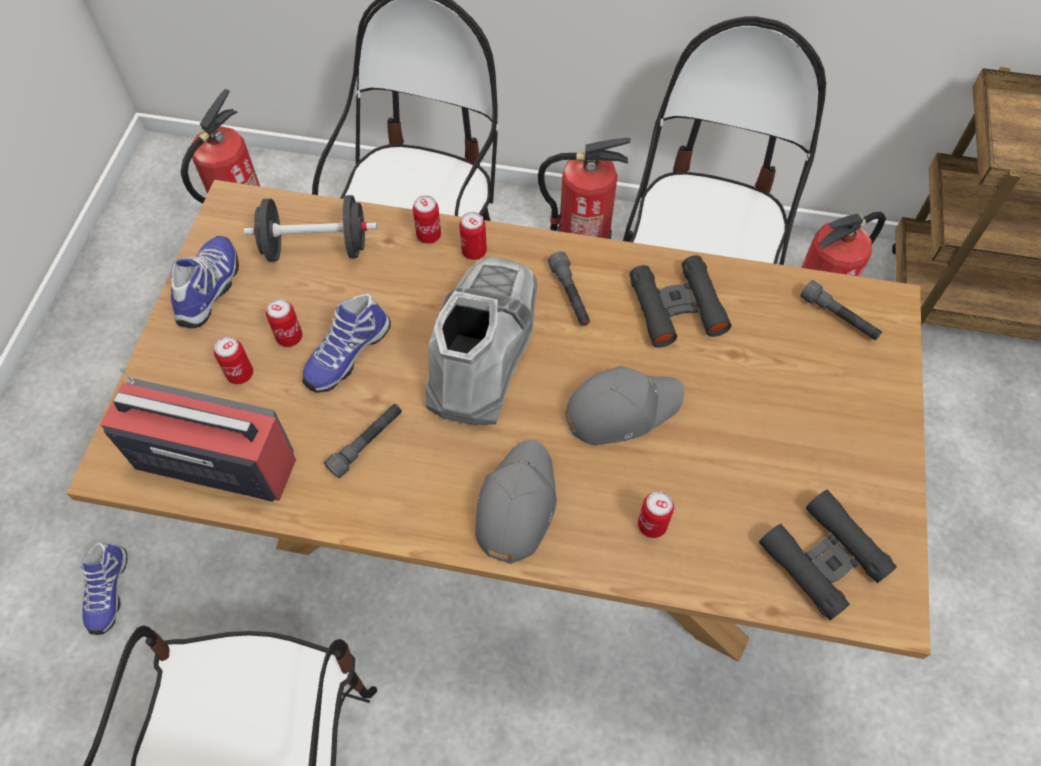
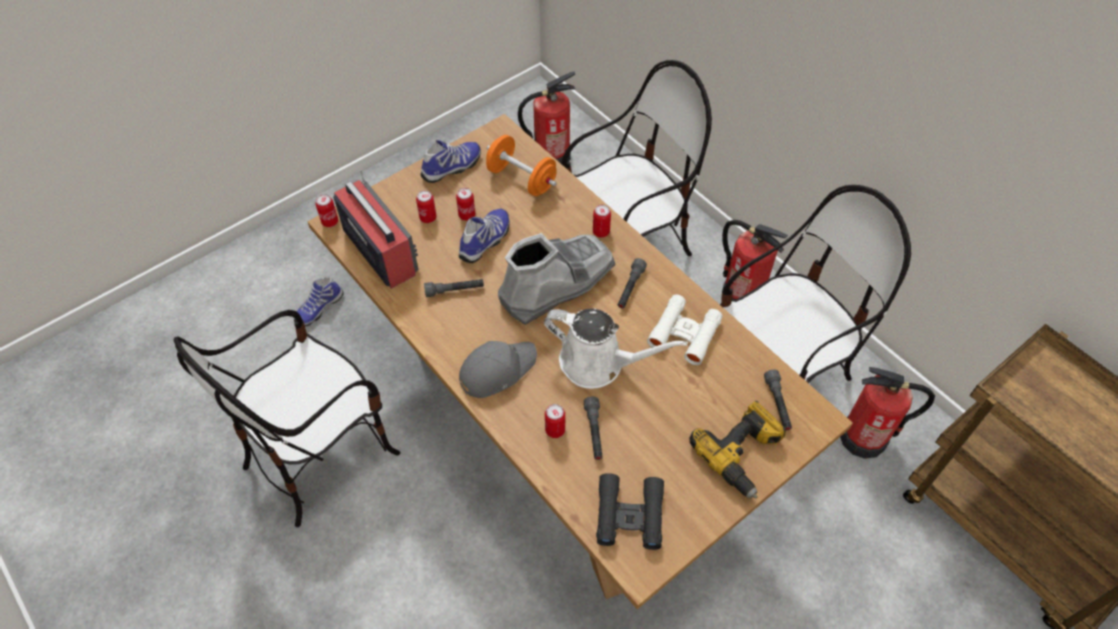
camera: 40 degrees right, 5 degrees down
(316, 248) = (521, 179): black dumbbell -> orange dumbbell
(346, 353) = (486, 241): shoe -> shoe turned 135 degrees clockwise
(429, 235) = (585, 208): can -> can (330, 222)
(621, 408) = (598, 363): grey cap -> white watering can
(676, 307) = (684, 333): black binoculars -> white binoculars
(695, 493) = (594, 432): none -> grey flashlight
(860, 398) = (742, 454): none -> power drill

